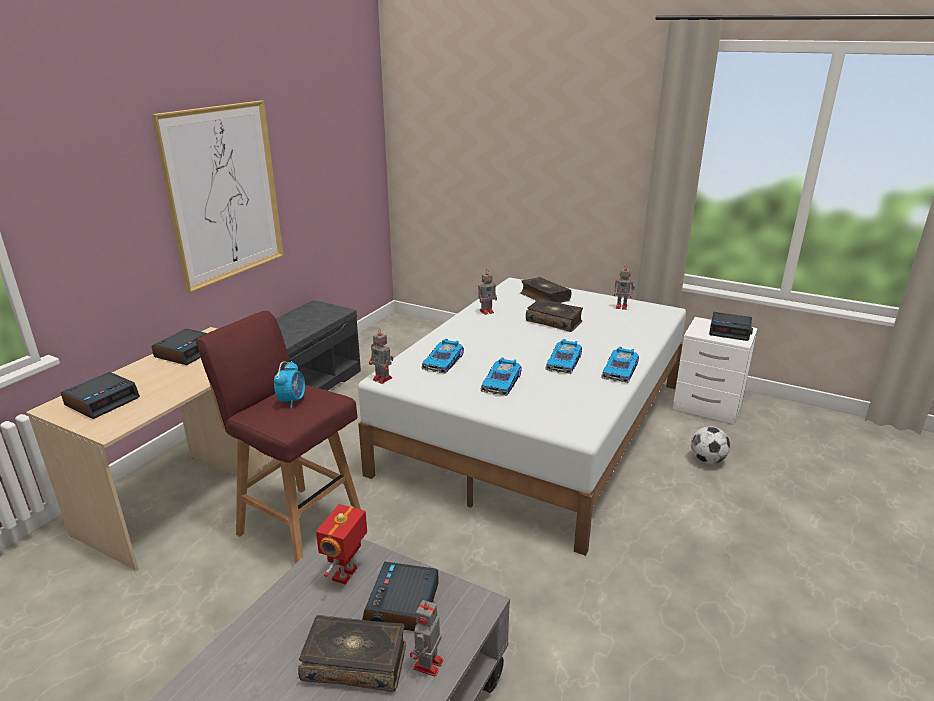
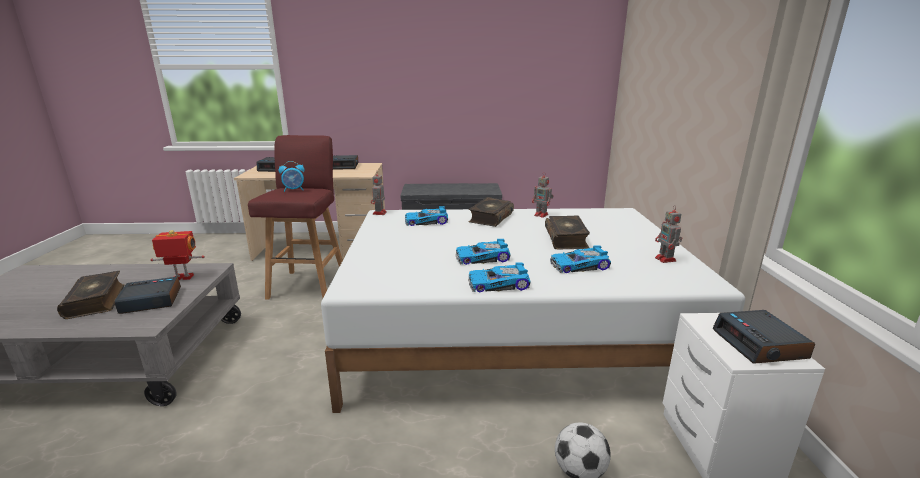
camera: 60 degrees right, 5 degrees down
(224, 194) = (427, 83): picture -> none
(427, 665) = (85, 323): toy robot -> none
(502, 383) = (412, 244): toy car -> toy car (579, 266)
(544, 297) = (615, 226): book -> book (490, 218)

